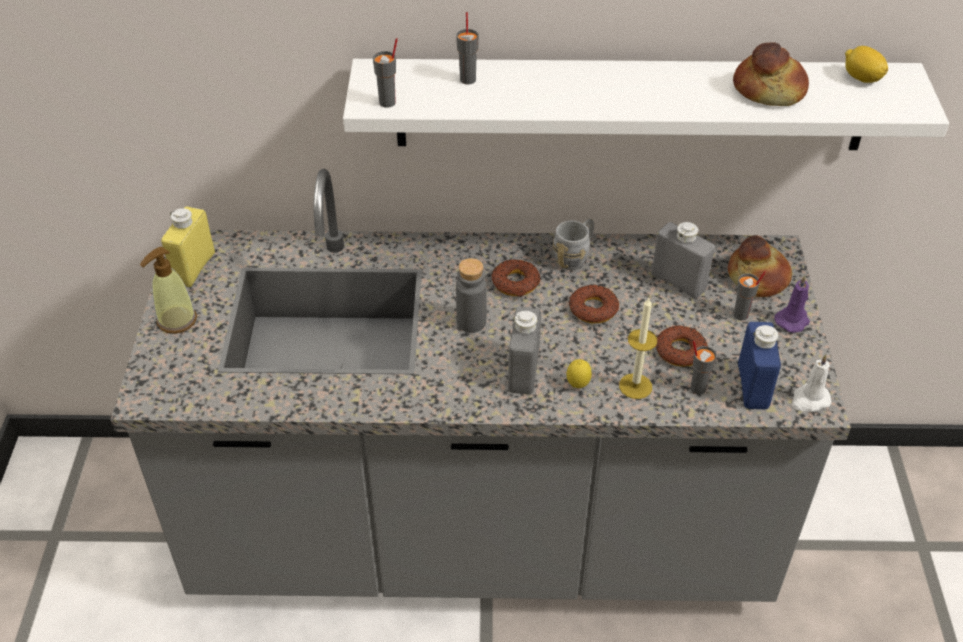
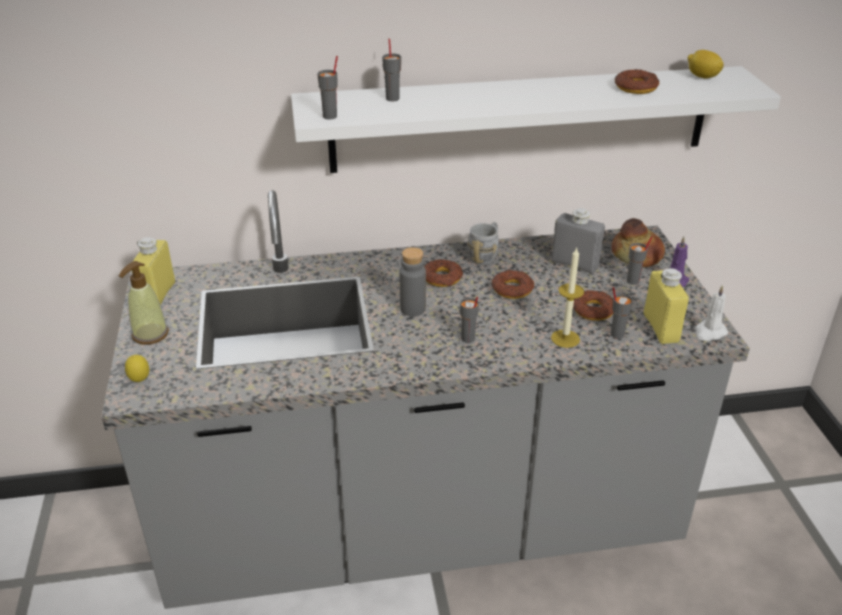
camera: 10 degrees left, 10 degrees down
(523, 371) = (468, 338): grey bottle -> grey cup
(577, 385) = (517, 343): lemon -> lemon (140, 381)
(752, 386) = (660, 328): blue bottle -> yellow bottle
(769, 89) = (636, 87): bread -> donut

